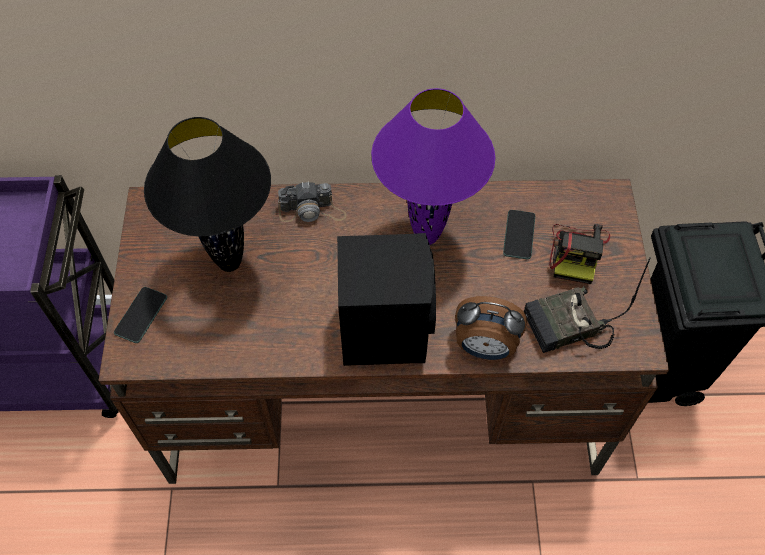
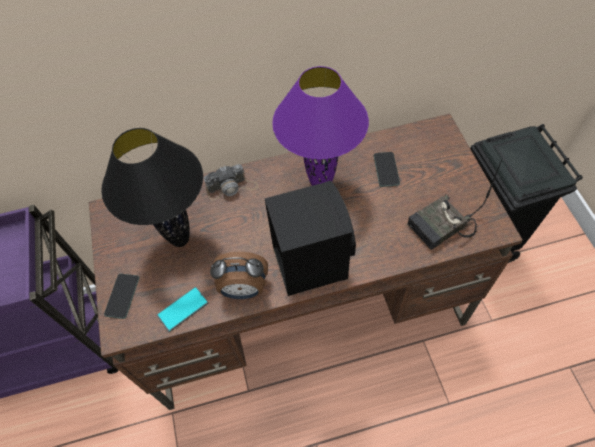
camera: 10 degrees left, 0 degrees up
(210, 349) = (183, 309): none -> phone
(484, 347) = (387, 256): alarm clock -> alarm clock (243, 289)
(577, 252) = (430, 172): camera -> none

